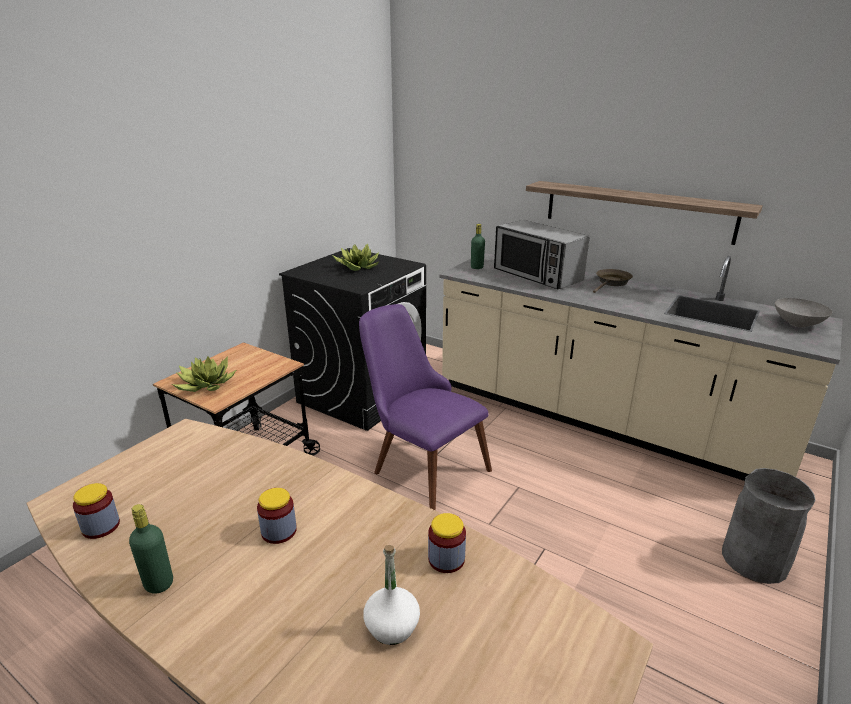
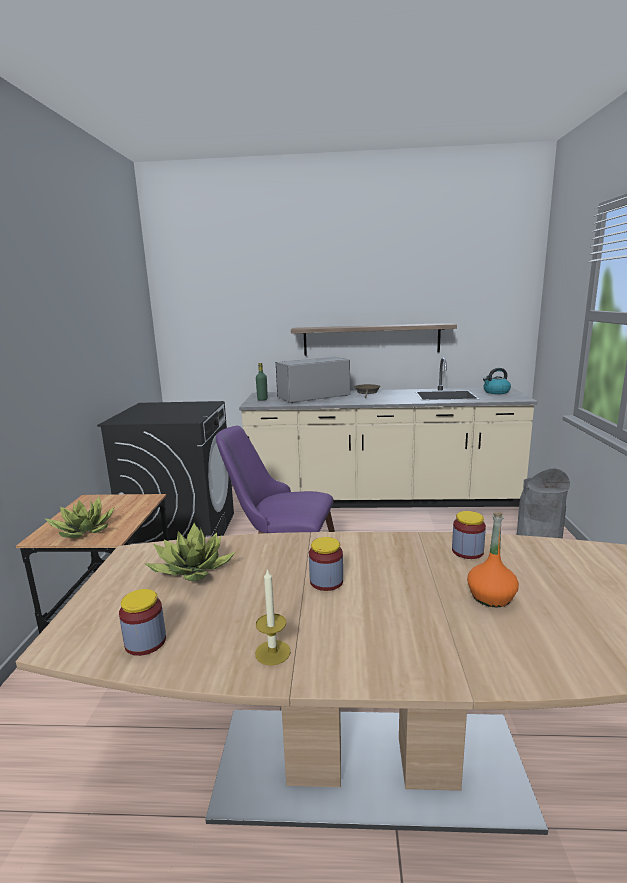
camera: 30 degrees left, 10 degrees down
(159, 583) = (272, 652): green bottle -> candle
(357, 267) = (168, 410): potted plant -> potted plant (193, 570)
(392, 626) = (491, 597): white bottle -> orange bottle
(537, 275) = (313, 397): microwave -> microwave turned 135 degrees clockwise
(798, 324) = (496, 392): grey bowl -> kettle

